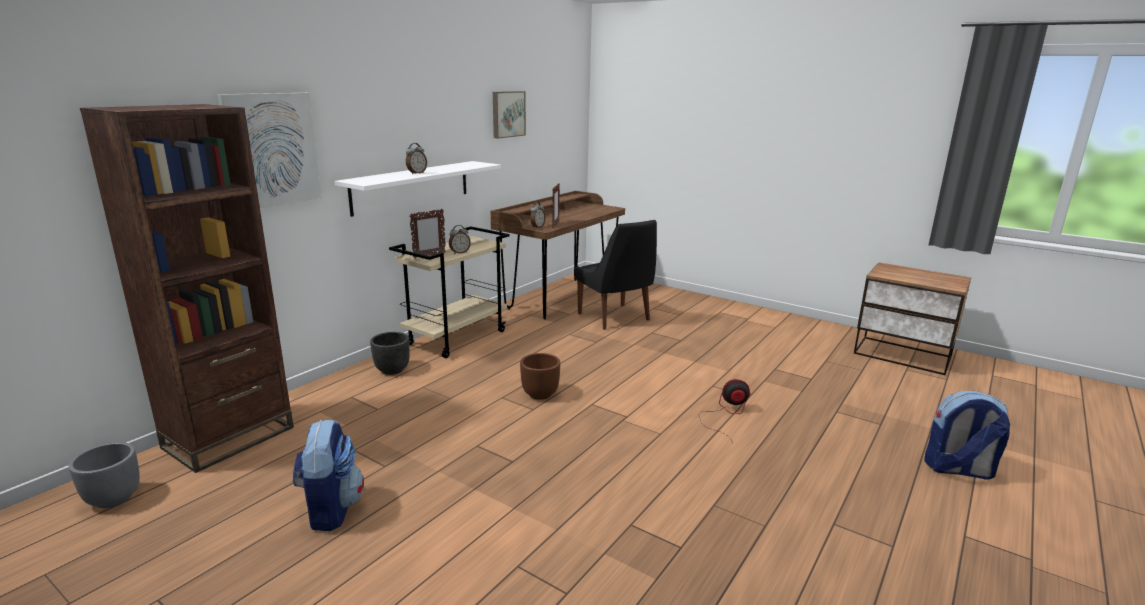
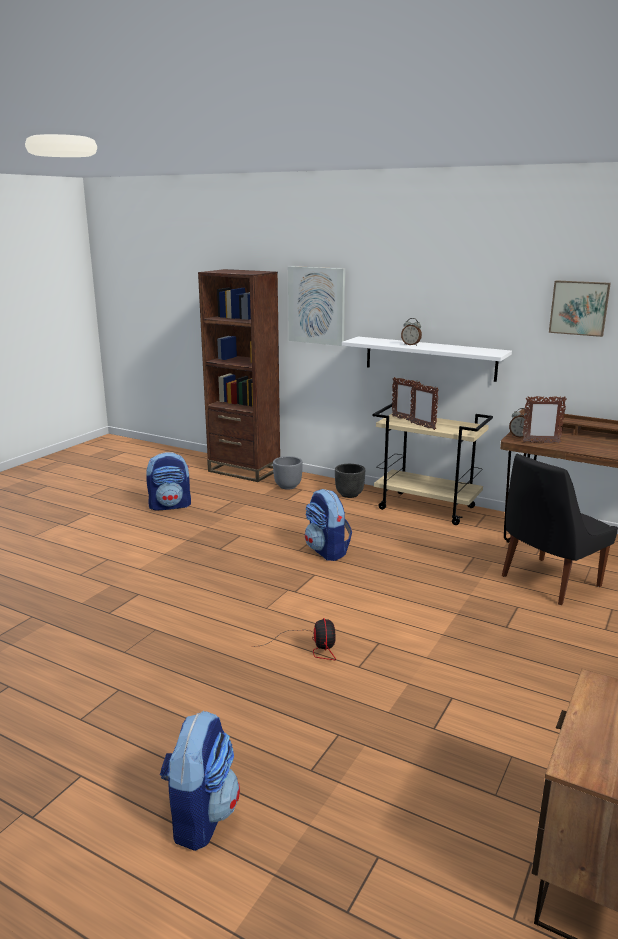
camera: 85 degrees right, 0 degrees up
(114, 498) = (186, 462): grey planter -> grey planter (288, 486)
(459, 253) = (422, 426): alarm clock -> picture frame
(540, 394) = (327, 551): brown planter -> backpack

